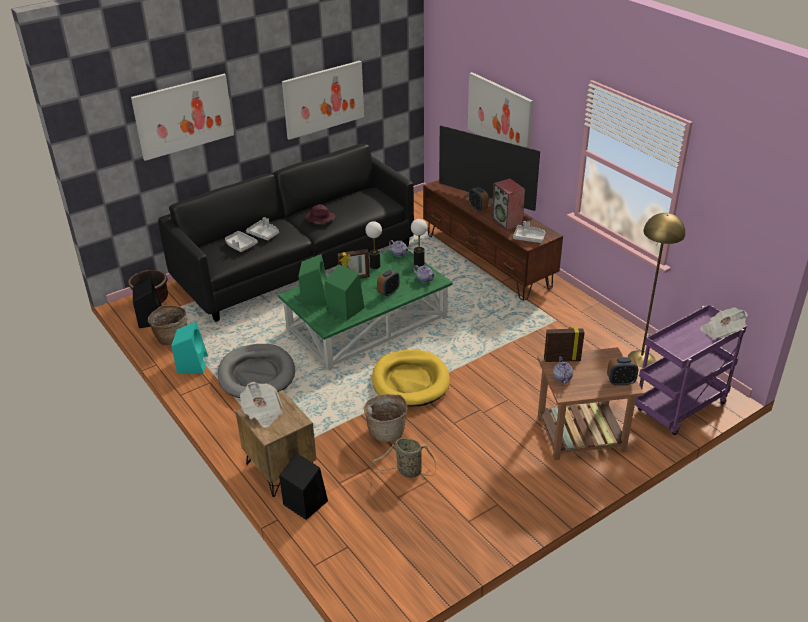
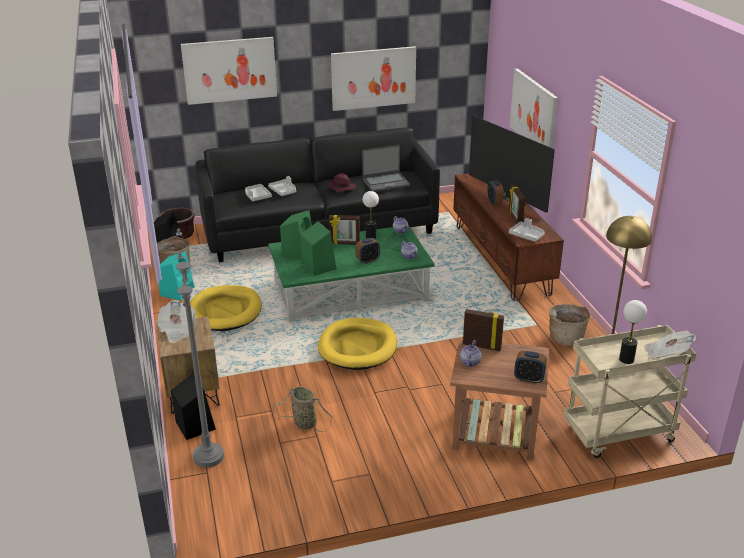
camera: 20 degrees right, 5 degrees down
(256, 374) = (225, 311): grey dog bed -> yellow dog bed
(338, 530) = (208, 456): none -> grey floor lamp
(360, 205) = (385, 183): none -> laptop
(386, 431) = (307, 384): basket -> basket (566, 338)
(419, 263) = (413, 242): table lamp -> table lamp (626, 359)
(507, 222) = (515, 219): speaker -> picture frame
(680, 408) = (618, 434): purple cart -> beige cart

